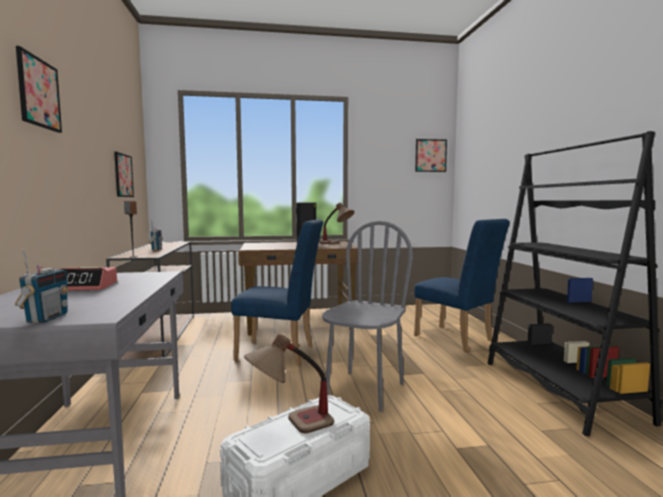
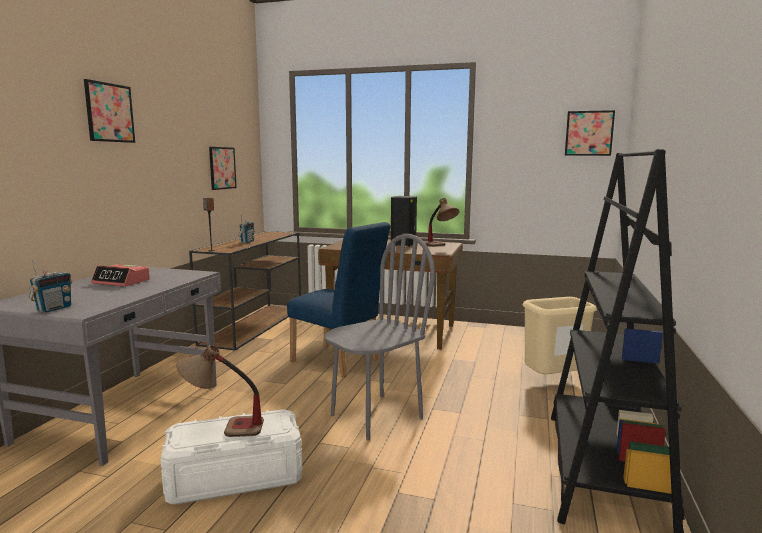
camera: 25 degrees right, 5 degrees up
(457, 339) = (553, 382): blue chair -> beige trash can

